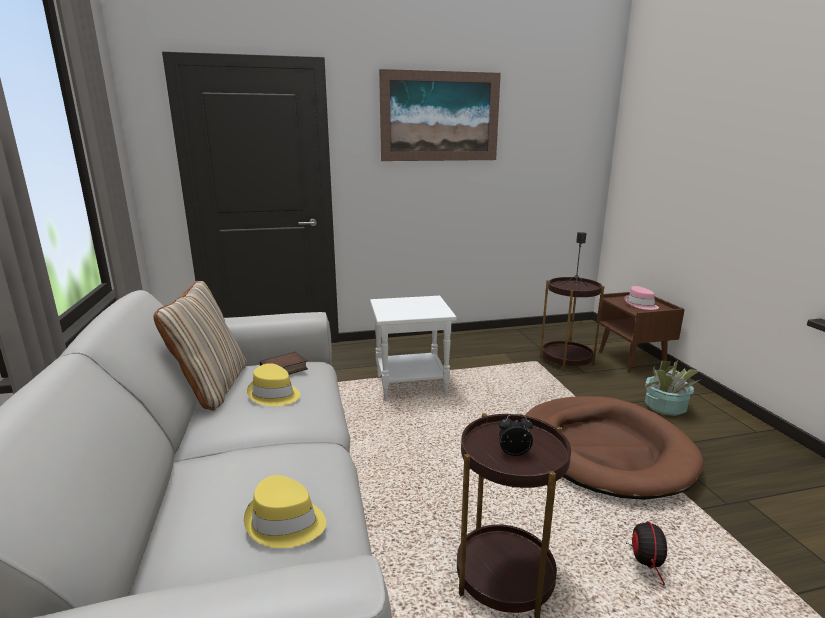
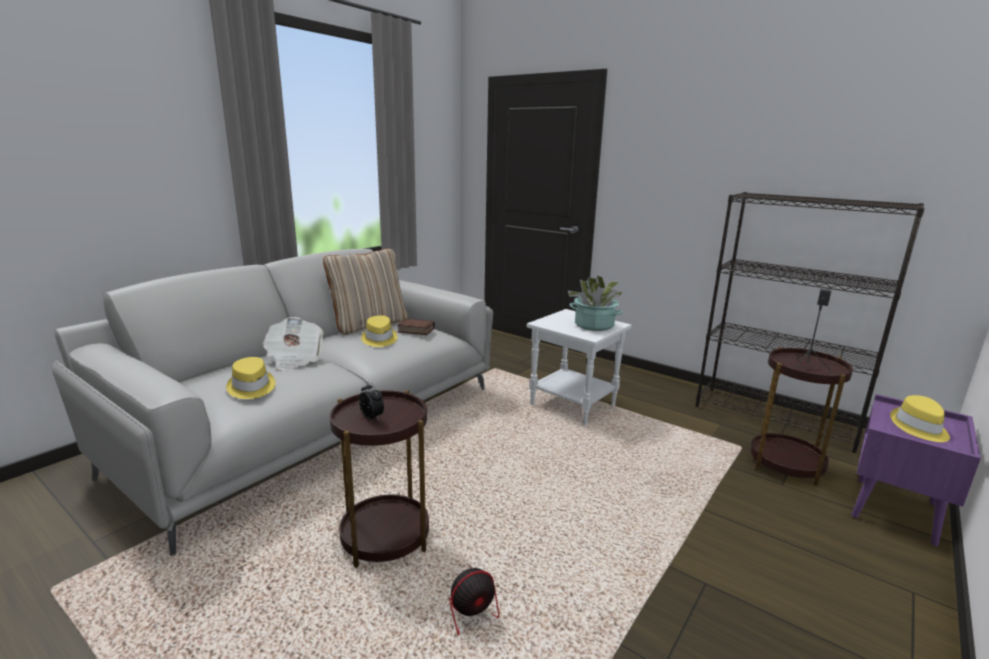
camera: 50 degrees right, 0 degrees up
(238, 463) = (294, 358): none -> newspaper
(440, 117) = (722, 126): picture -> none
(516, 335) = (776, 417): none -> black bookcase
(604, 450) = (636, 542): brown dog bed -> none
(632, 360) = (895, 511): brown nightstand -> purple nightstand
(640, 305) = (918, 427): pink hat -> yellow hat
(665, 407) = (816, 569): potted plant -> potted plant (594, 325)

